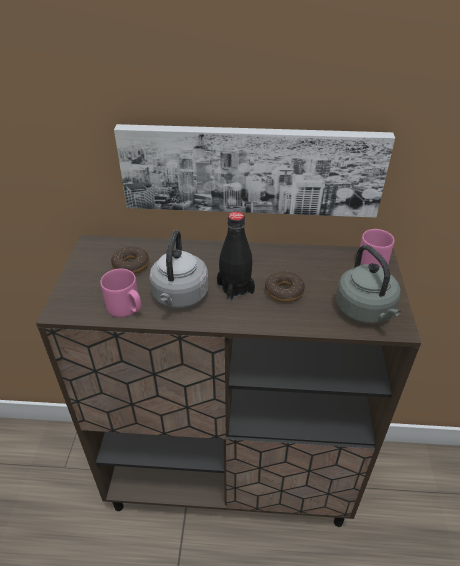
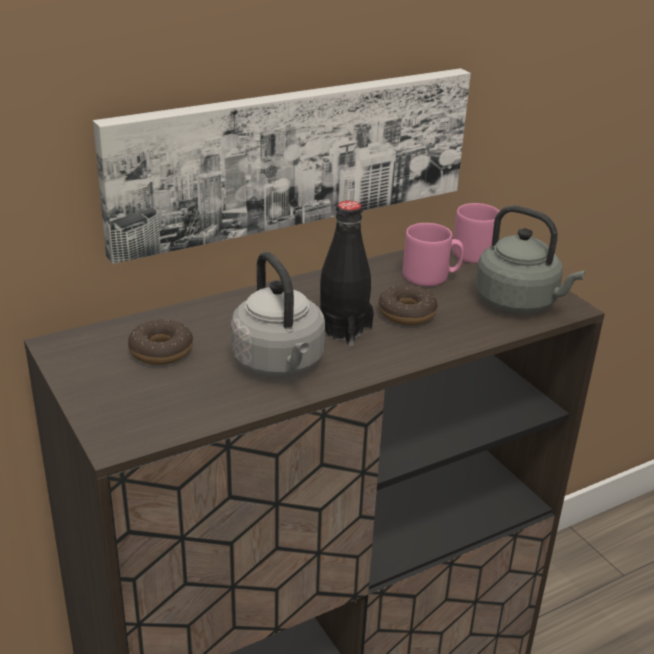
camera: 35 degrees left, 10 degrees down
(126, 308) = (219, 402): pink mug -> pink mug (431, 277)

